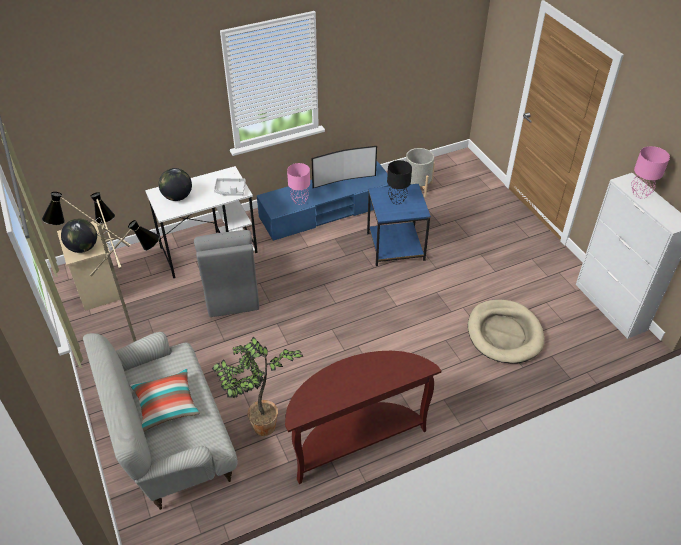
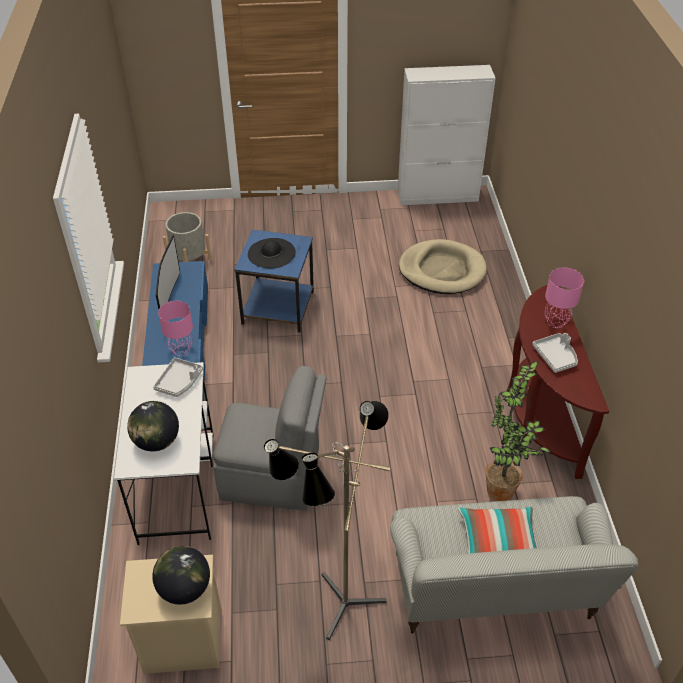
camera: 70 degrees left, 0 degrees up
(339, 383) = (556, 357): none -> grey tray
(397, 200) = (271, 253): black table lamp -> black hat
(639, 194) = (436, 74): pink table lamp -> pink table lamp (555, 322)

